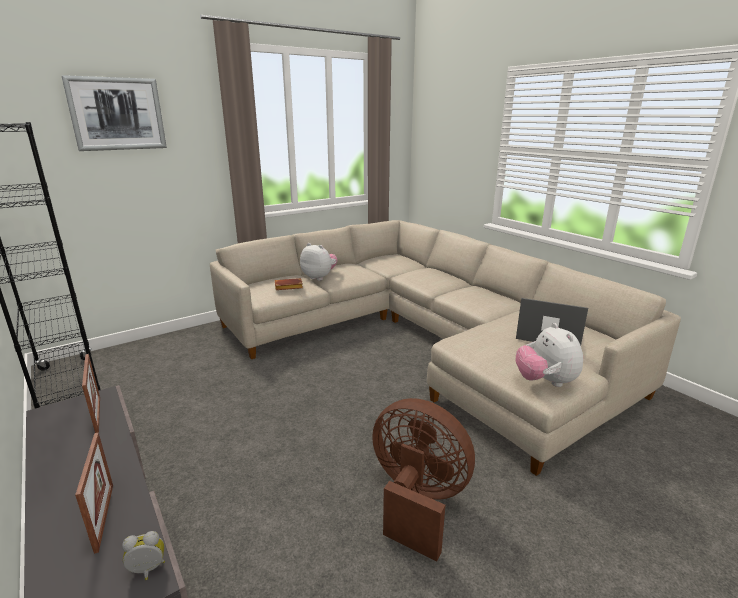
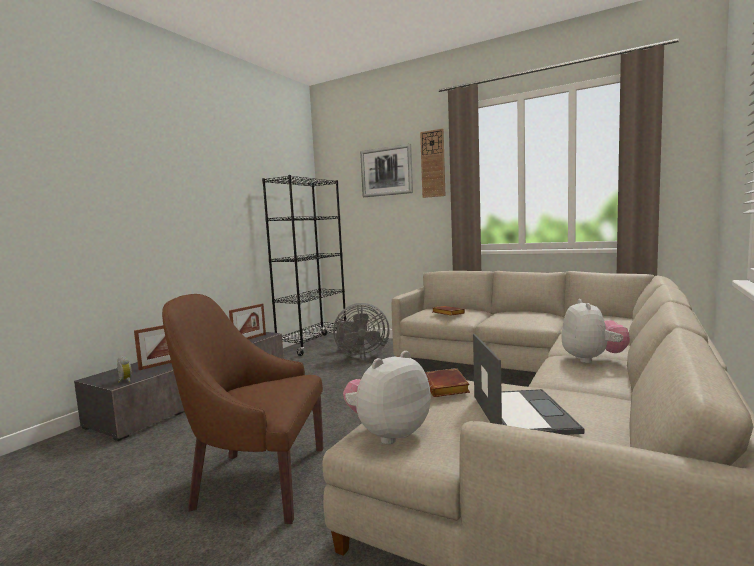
camera: 65 degrees right, 15 degrees down
(180, 368) = (360, 356): none -> grey fan
(191, 111) = (433, 164): none -> wall clock
(319, 277) = (494, 316): plush toy -> plush toy (592, 359)
(417, 501) = (258, 480): brown fan -> brown armchair
(489, 341) = (447, 388): none -> brown book

